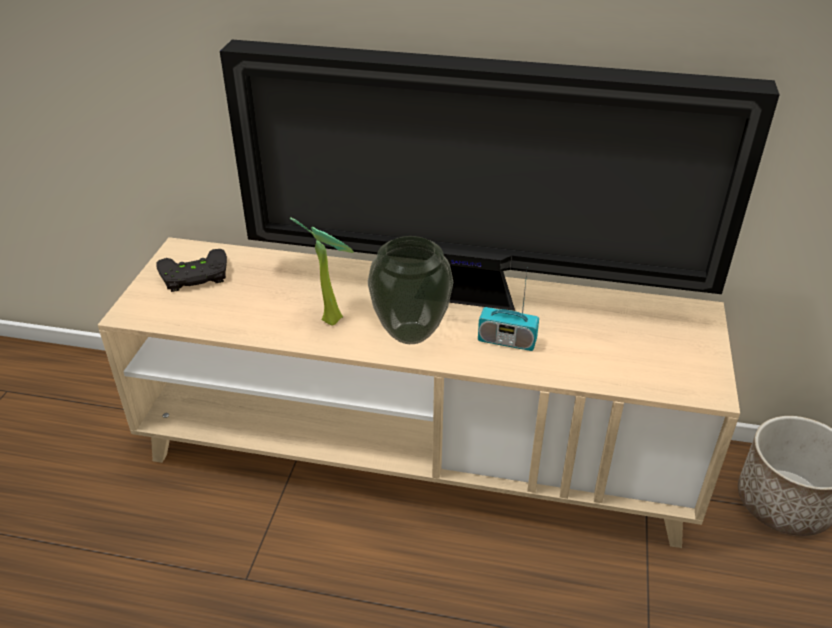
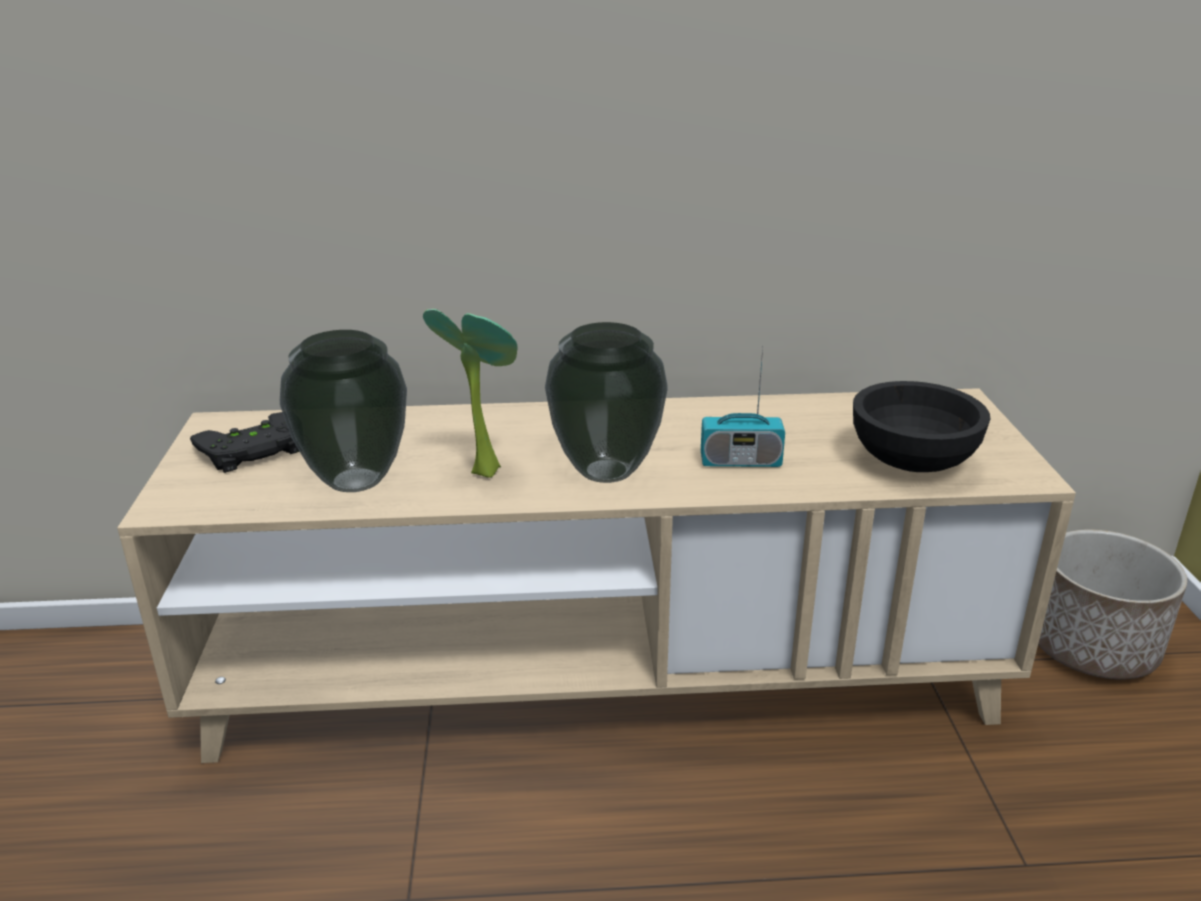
camera: 15 degrees left, 10 degrees down
(246, 313) = (353, 481): none -> vase
(473, 296) = (668, 422): television -> none
(632, 363) = (913, 461): none -> black bowl

